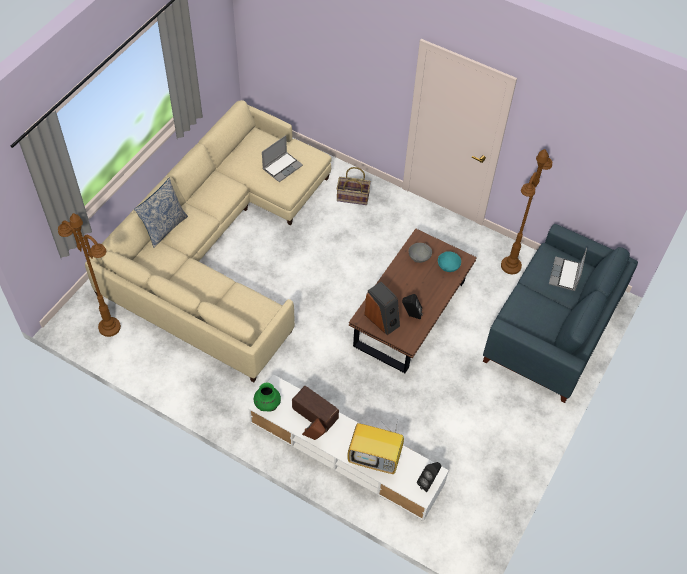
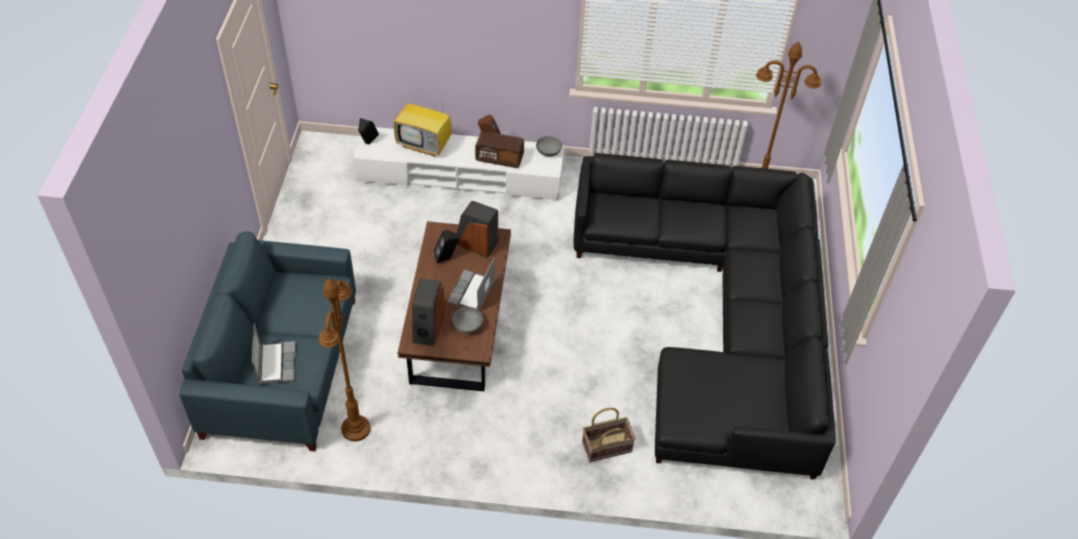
camera: 155 degrees right, 5 degrees down
(164, 227) = (777, 260): pillow -> none
(218, 247) = (719, 316): beige sofa -> black sofa
(267, 404) = (548, 152): green vase -> grey bowl
(282, 167) = (706, 387): laptop -> laptop (472, 292)
(375, 458) = (425, 145): television -> television turned 150 degrees counterclockwise
(448, 266) = (428, 327): turquoise bowl -> speaker

